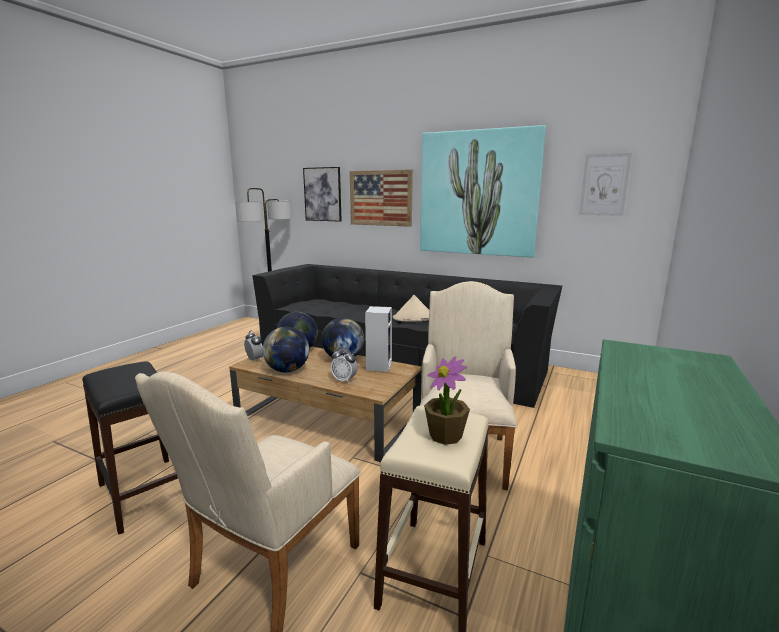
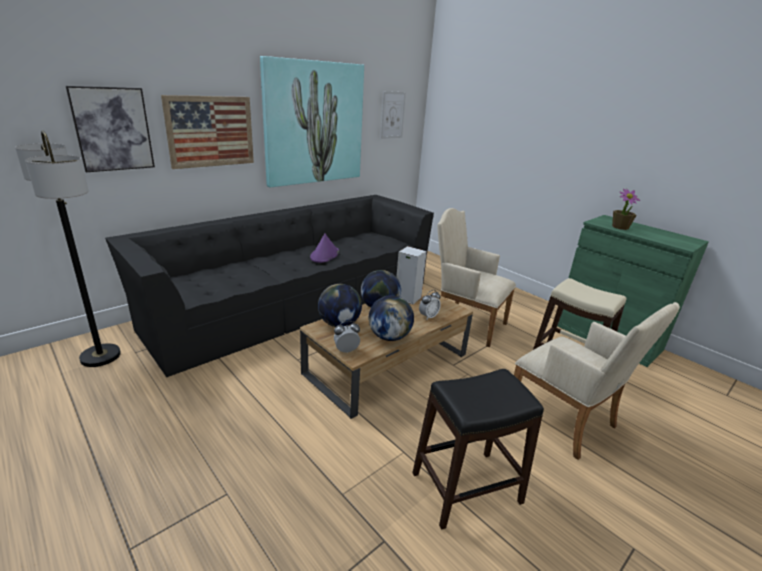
camera: 70 degrees left, 10 degrees up
(414, 318) = (324, 255): beige hat -> purple hat
(446, 436) = (592, 291): potted plant -> potted plant (620, 227)

